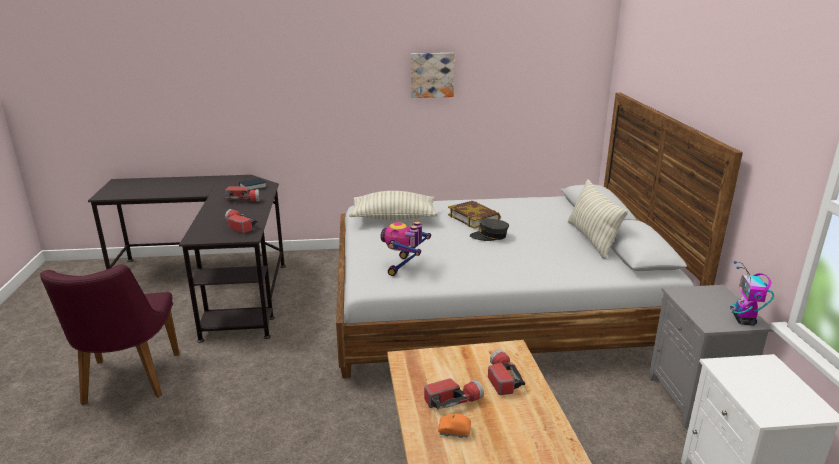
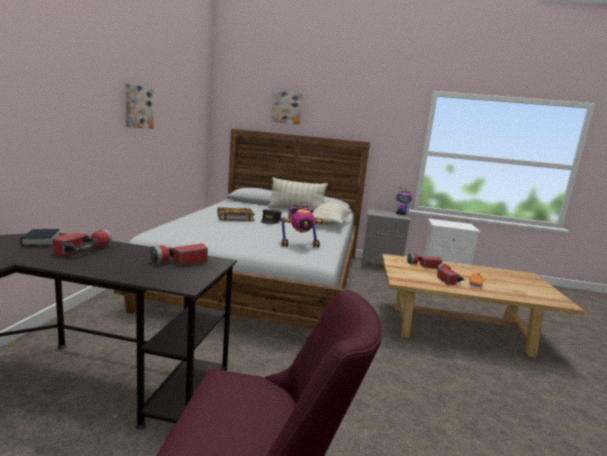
camera: 75 degrees left, 10 degrees down
(394, 218) = (202, 230): pillow -> pillow (329, 223)
(404, 266) = (299, 245): toy robot -> toy robot turned 45 degrees counterclockwise
(669, 66) = (287, 108): none -> picture

